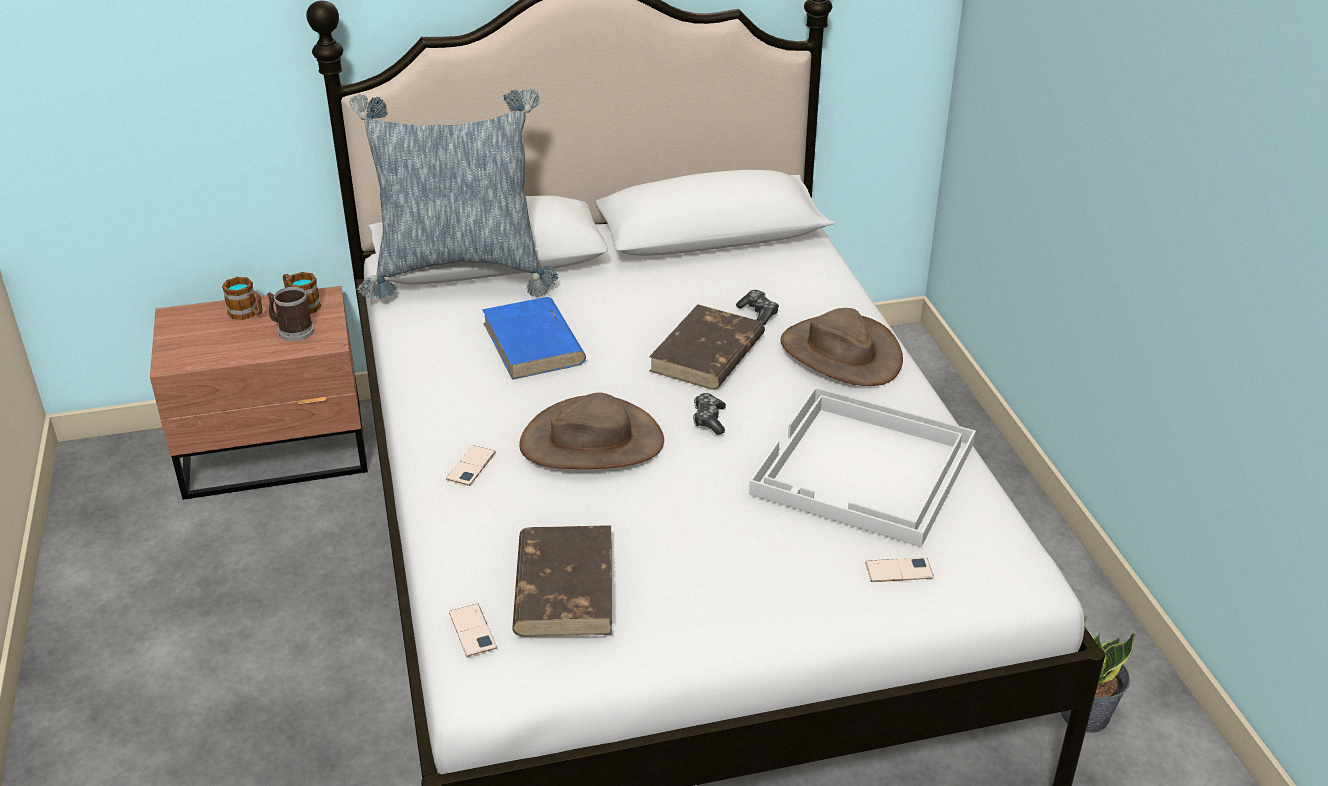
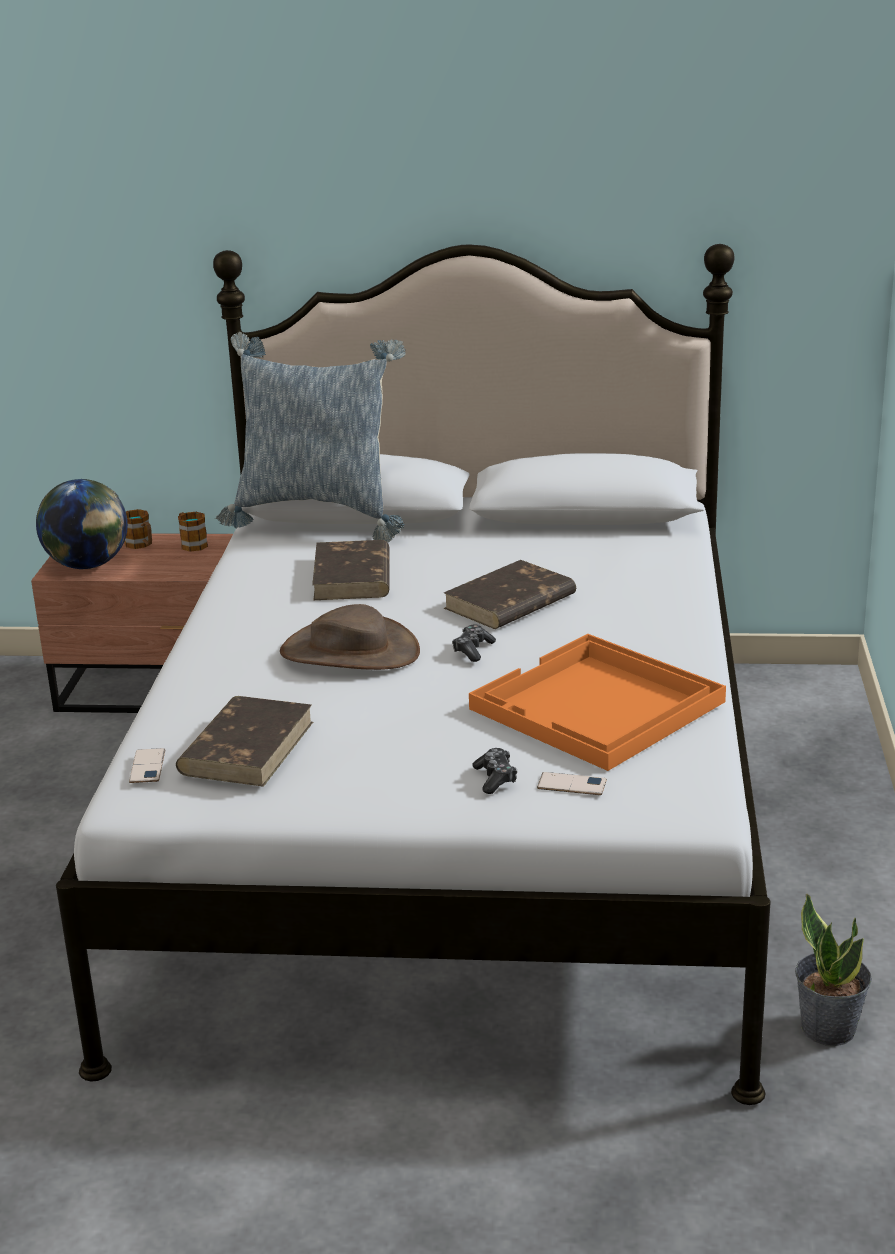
camera: 20 degrees right, 10 degrees down
(204, 349) = (88, 566): none -> globe
(292, 330) = (171, 561): mug -> none
(471, 466) = (231, 655): phone -> none
(534, 344) = (352, 577): blue book -> brown book
(758, 313) = (584, 578): game controller -> game controller (495, 778)
(840, 353) = (643, 617): brown hat -> none
(865, 470) = (597, 707): white tray -> orange tray

